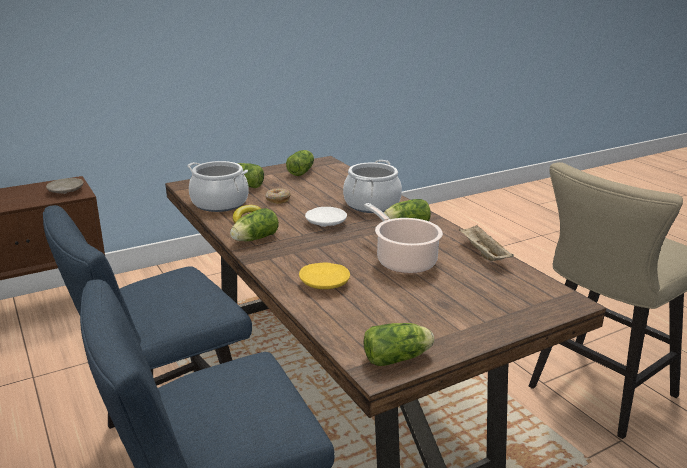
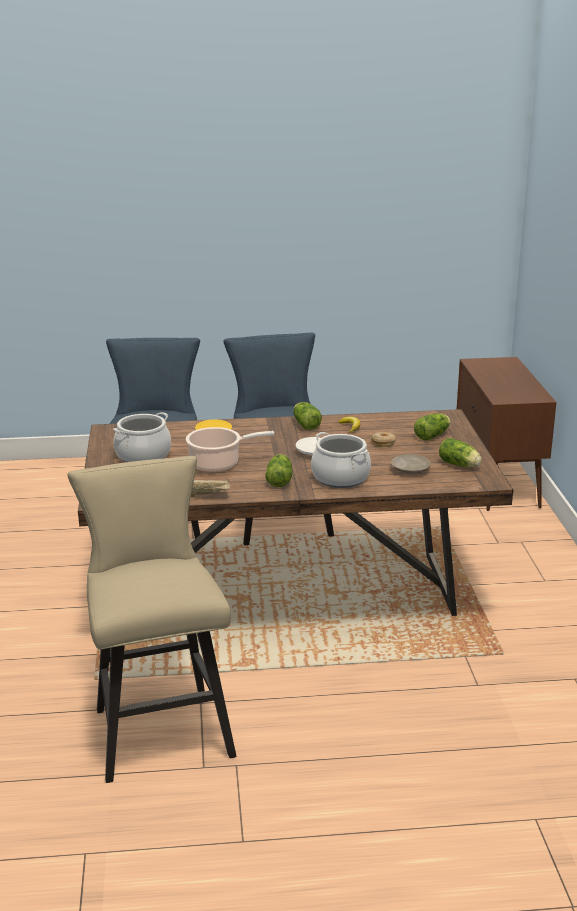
camera: 115 degrees right, 0 degrees up
(65, 191) = (512, 395): beige plate -> beige plate (410, 470)
(219, 203) = (392, 422): cooking pot -> cooking pot (143, 455)
(399, 358) = (110, 436): lettuce -> none

